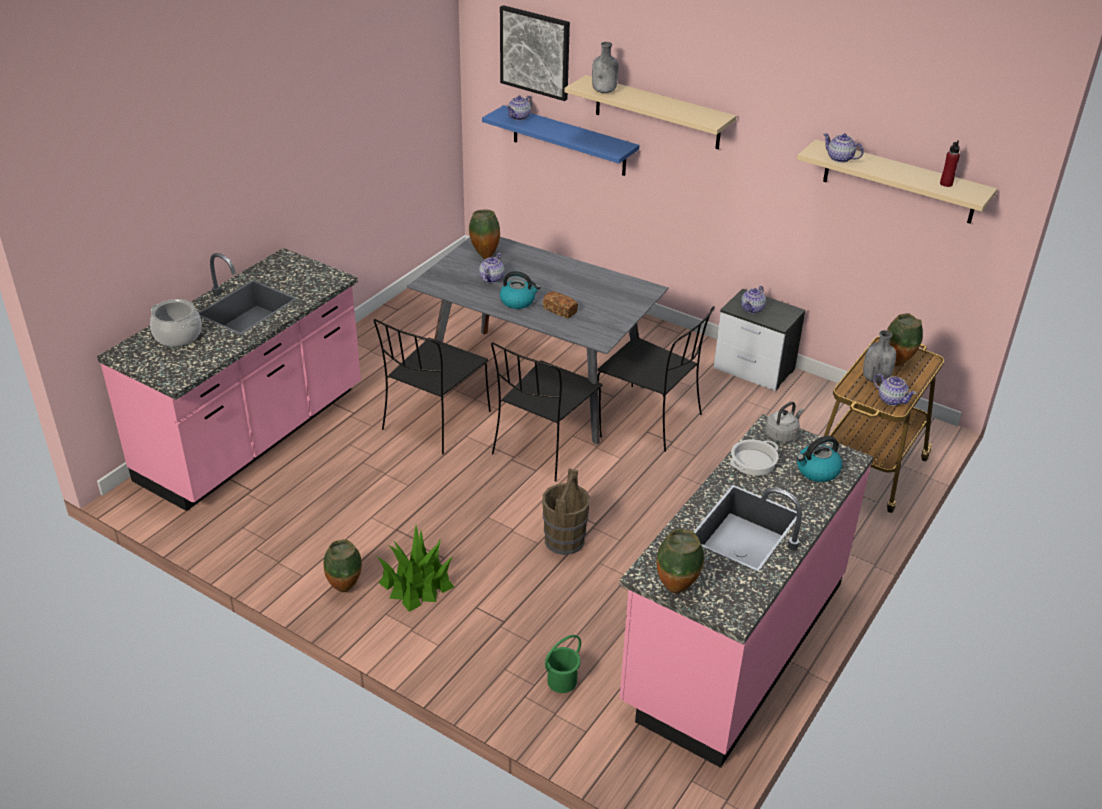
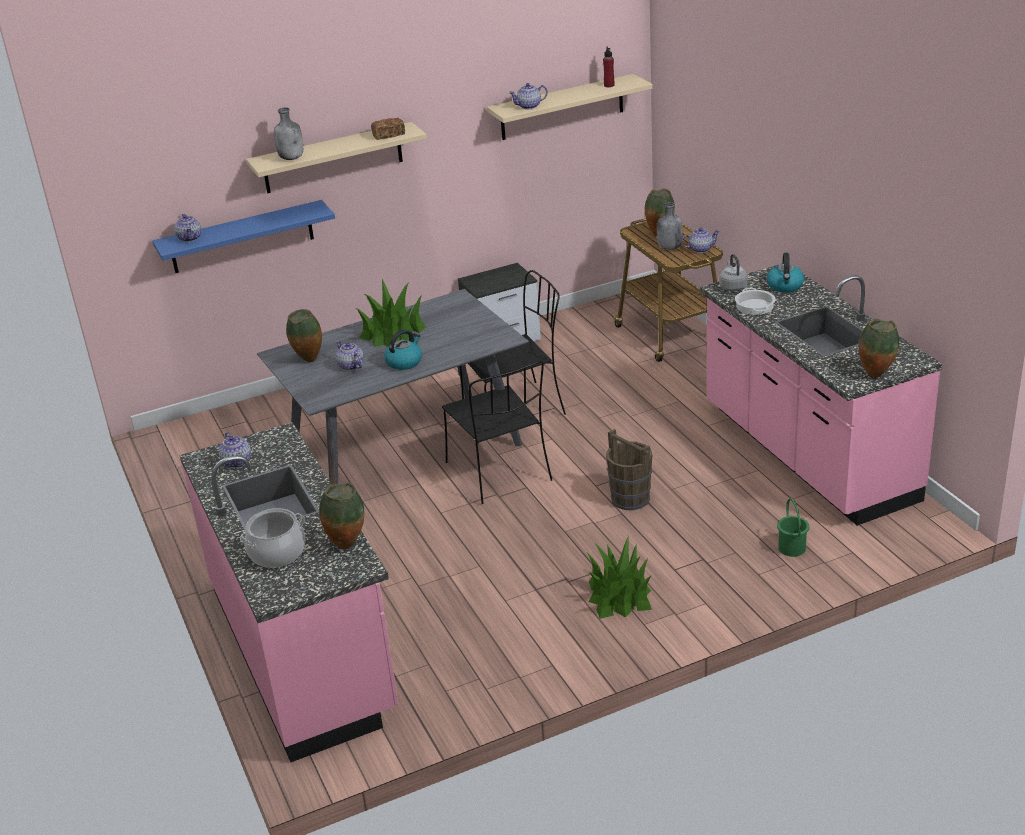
camera: 55 degrees left, 5 degrees down
(346, 589) = (592, 641): vase -> vase (347, 545)
(435, 422) = (402, 525): black chair -> none
(535, 52) = (179, 164): picture -> none
(560, 279) = (392, 333): none -> potted plant
(560, 310) = (442, 345): bread -> bread (388, 135)
(752, 309) = (491, 283): teapot -> teapot (237, 461)

